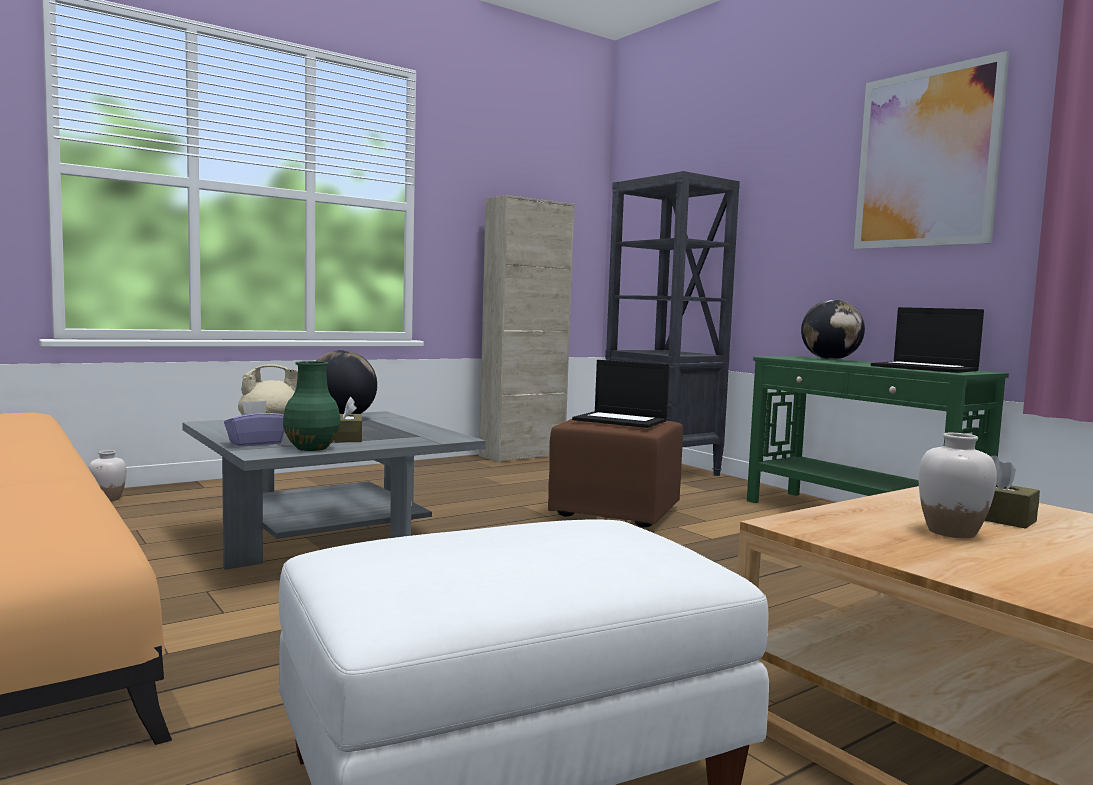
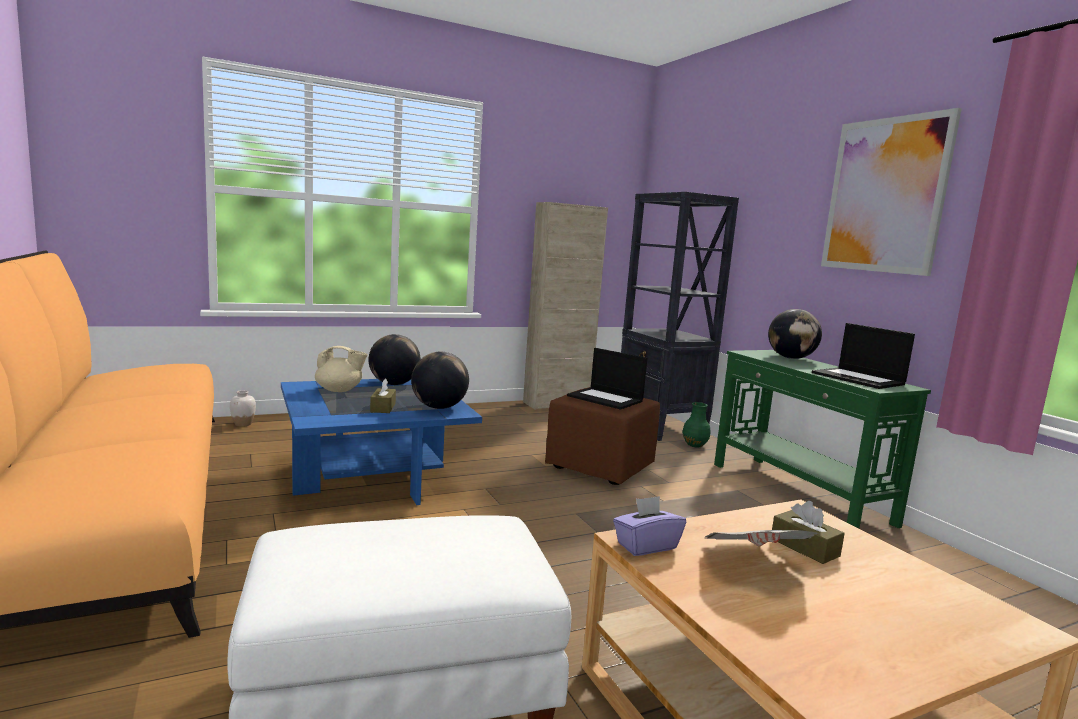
camera: 10 degrees right, 5 degrees up
(255, 443) = (314, 410): purple tissue box -> purple tissue box (646, 546)
(312, 448) = (350, 418): green vase -> green vase (695, 445)
(328, 541) = (374, 476): grey coffee table -> blue coffee table
(422, 435) = (439, 407): none -> globe
(951, 532) = (753, 562): white vase -> newspaper

